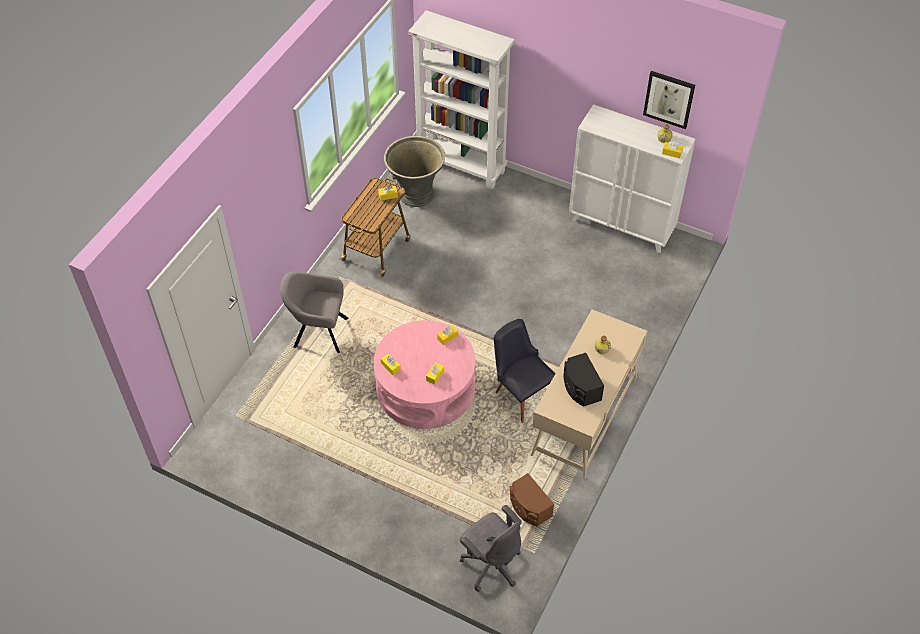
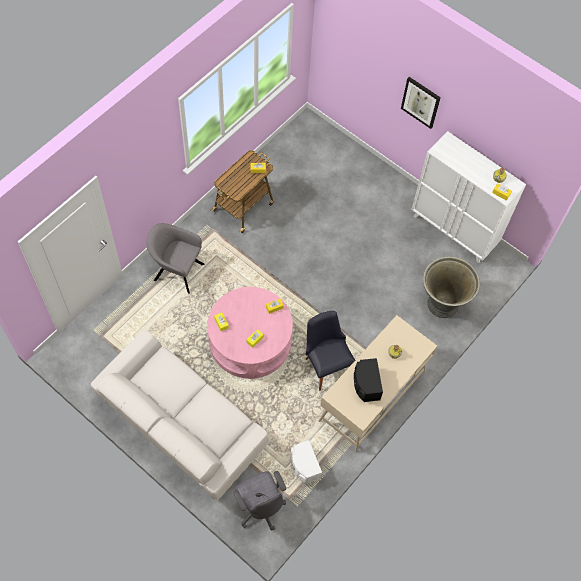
camera: 10 degrees right, 10 degrees up
(370, 494) = (181, 423): none -> white sofa
(416, 194) = (289, 162): grey planter -> grey planter (442, 303)
(462, 166) = (335, 144): white bookcase -> none
(529, 508) = (304, 466): brown speaker -> white speaker
(669, 99) = (510, 146): picture -> picture (421, 102)

